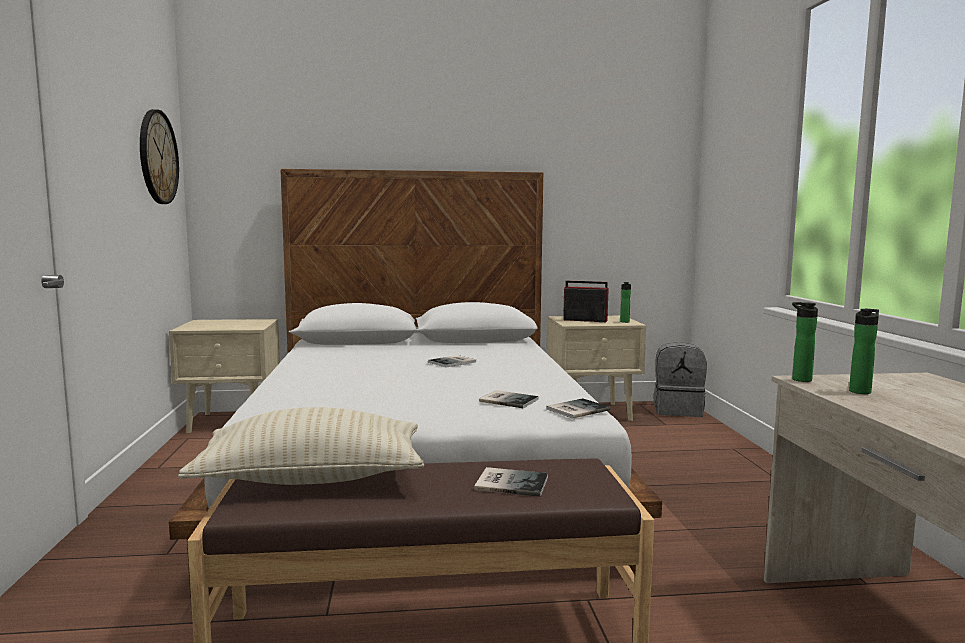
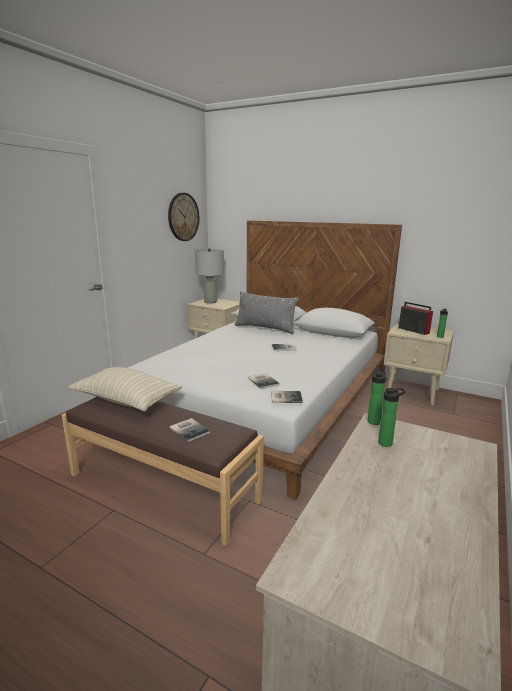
camera: 35 degrees right, 10 degrees up
(212, 324) = (210, 302): none -> grey table lamp
(369, 348) = (265, 328): none -> grey pillow
(678, 410) = (480, 406): grey backpack -> none

